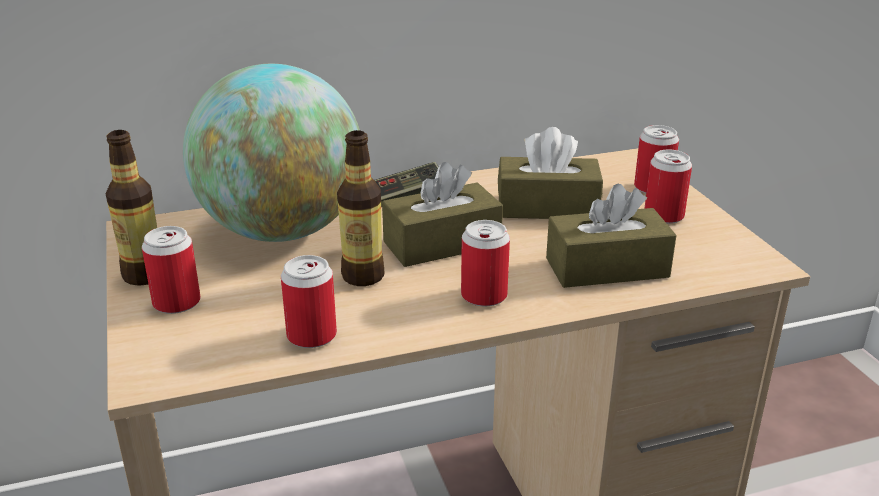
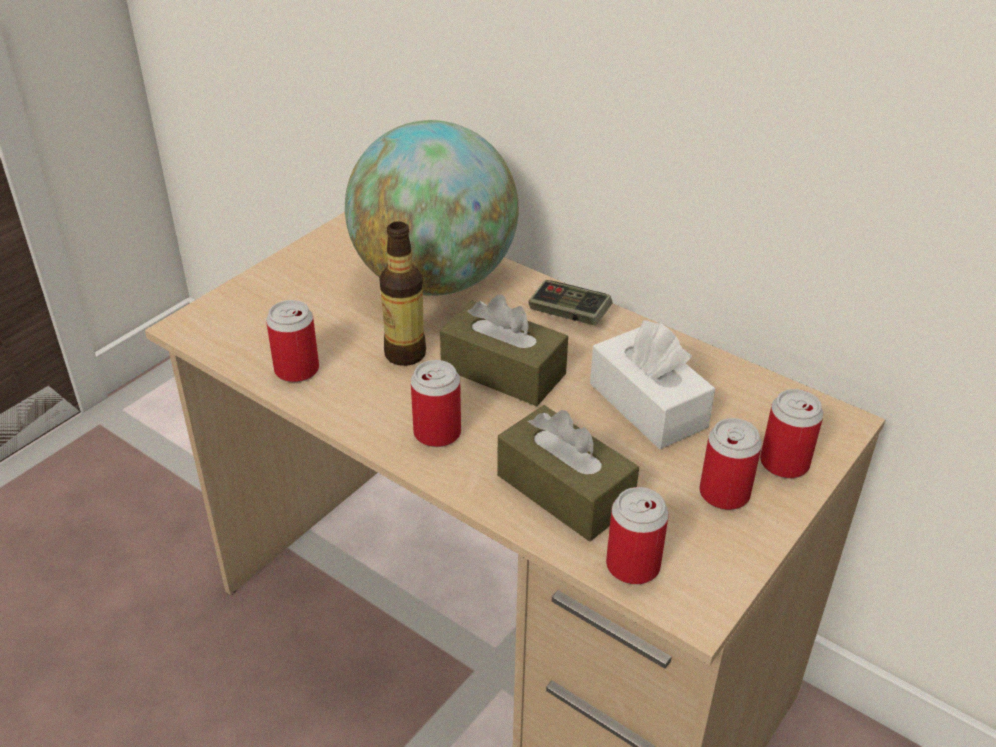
camera: 55 degrees right, 10 degrees up
(144, 275) = (308, 255): bottle -> none
(177, 302) = (286, 288): can -> can (633, 565)
(547, 207) = (647, 405): brown tissue box -> white tissue box

